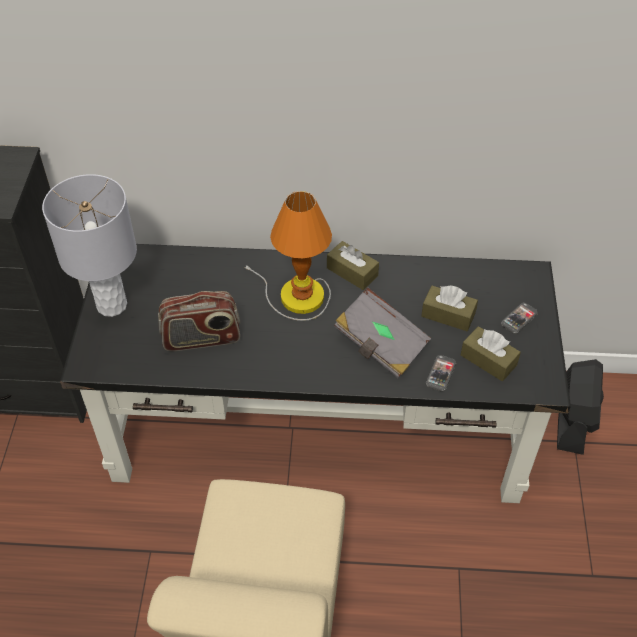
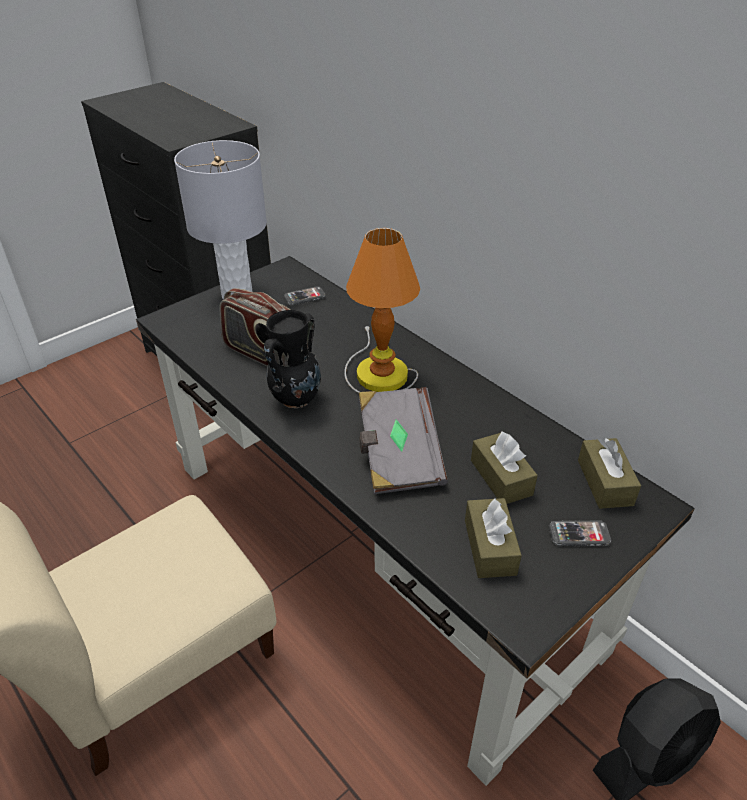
camera: 45 degrees right, 10 degrees down
(271, 355) = (295, 400): none -> black vase
(352, 272) = (453, 384): brown tissue box -> brown tissue box (605, 482)
(440, 374) = (421, 521): phone -> phone (304, 297)

